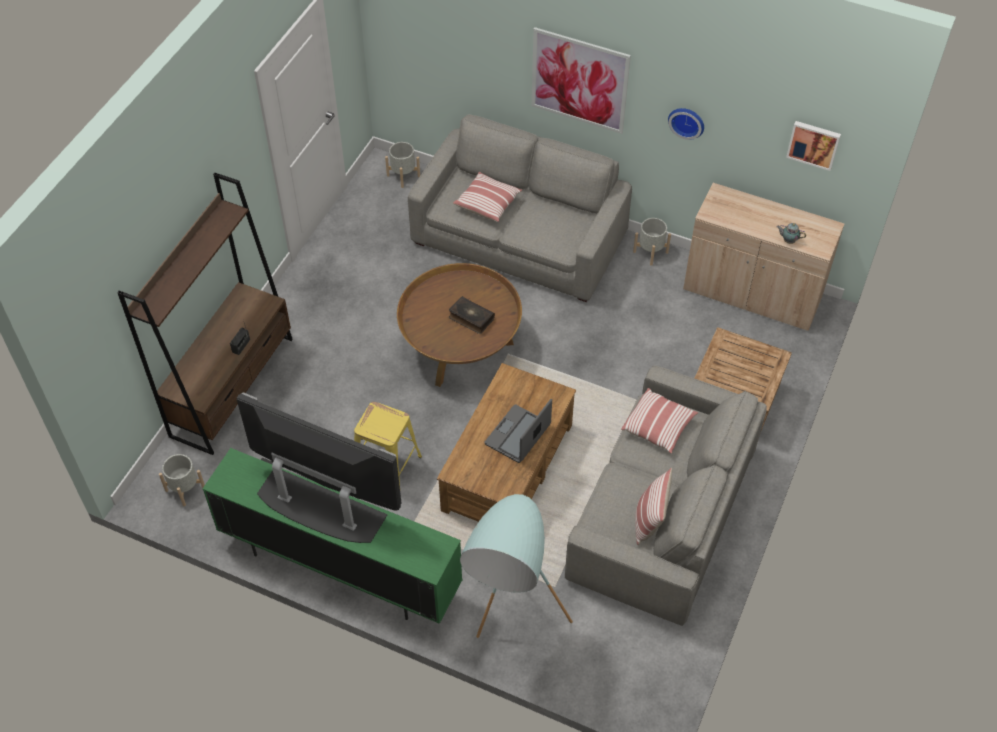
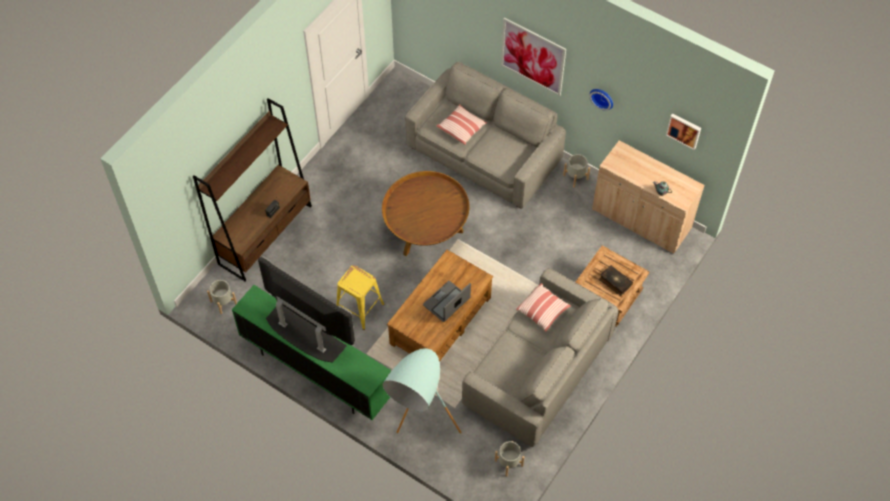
camera: 10 degrees right, 5 degrees up
(403, 175) = (411, 92): grey planter -> grey planter (509, 463)
(471, 318) = (433, 213): book -> book (615, 282)
(649, 520) = (521, 374): pillow -> none

